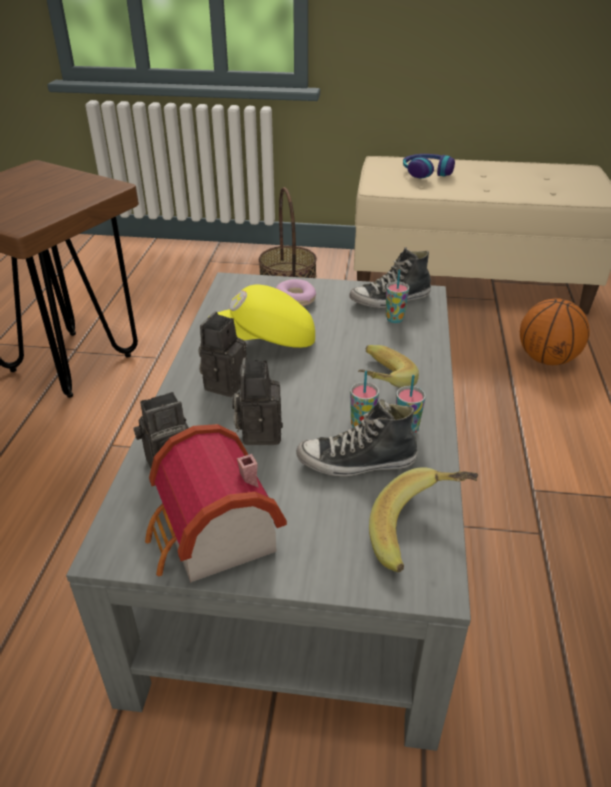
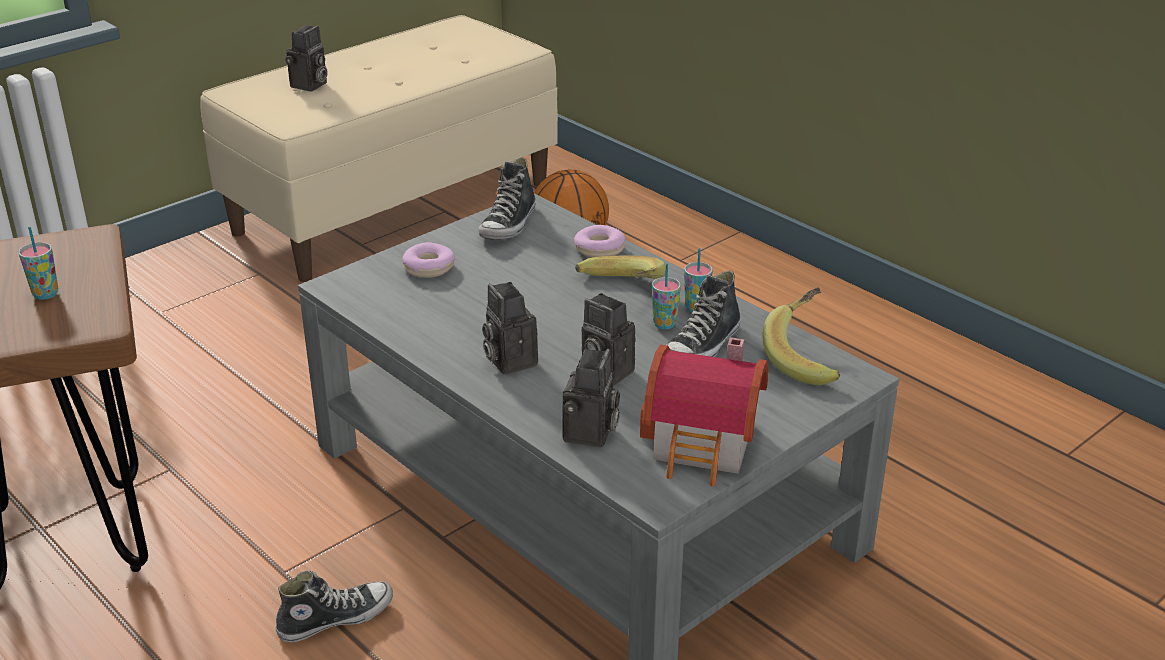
camera: 50 degrees left, 5 degrees down
(88, 489) = (335, 618): none -> shoe
(265, 341) = (475, 313): yellow cap -> none
(288, 276) = (174, 299): basket -> none
(394, 319) = (542, 238): cup -> cup (45, 294)
(418, 347) = (599, 249): none -> donut
(426, 172) = (309, 86): headphones -> camera

